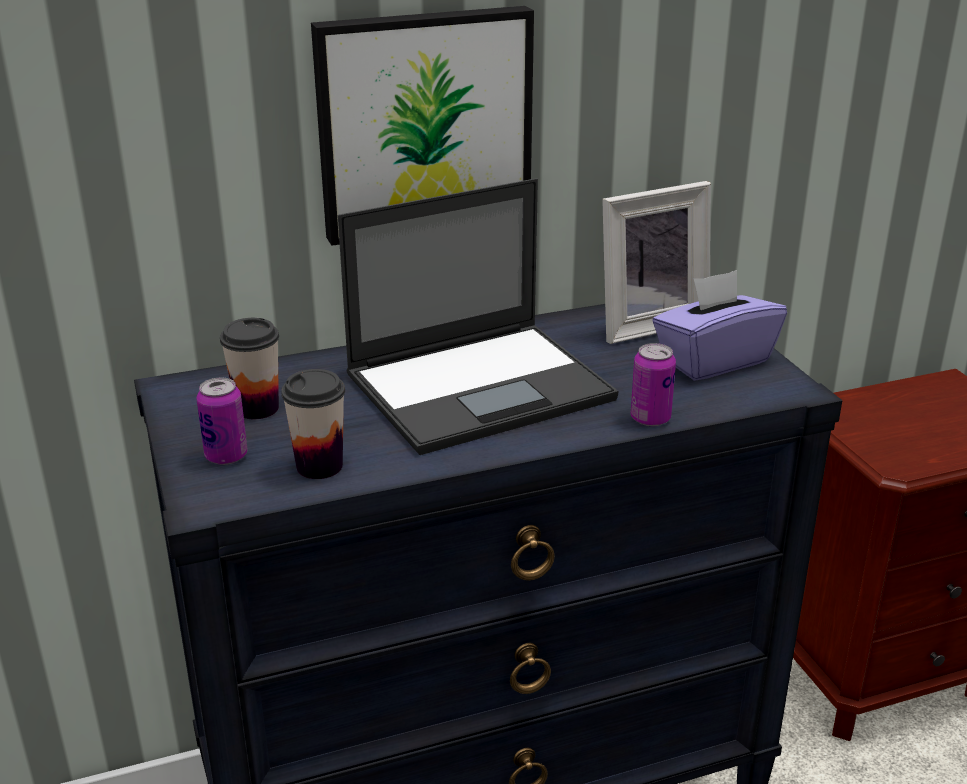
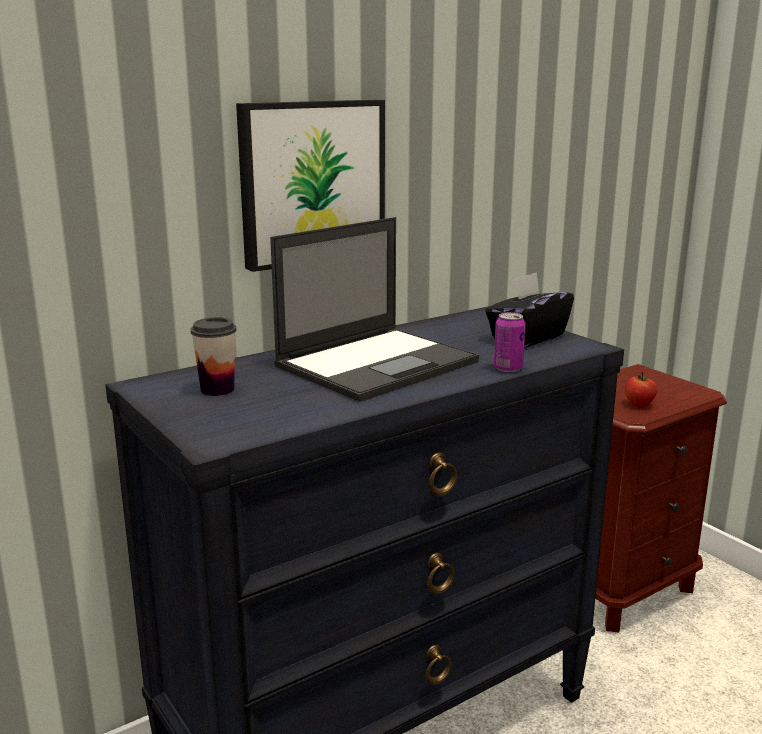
camera: 15 degrees left, 10 degrees down
(226, 456) = (211, 417): can -> none
(319, 466) = (289, 415): cup -> none
(647, 323) = (469, 324): picture frame -> none
(713, 360) = (527, 337): purple tissue box -> black tissue box
(916, 446) = (639, 405): none -> apple

